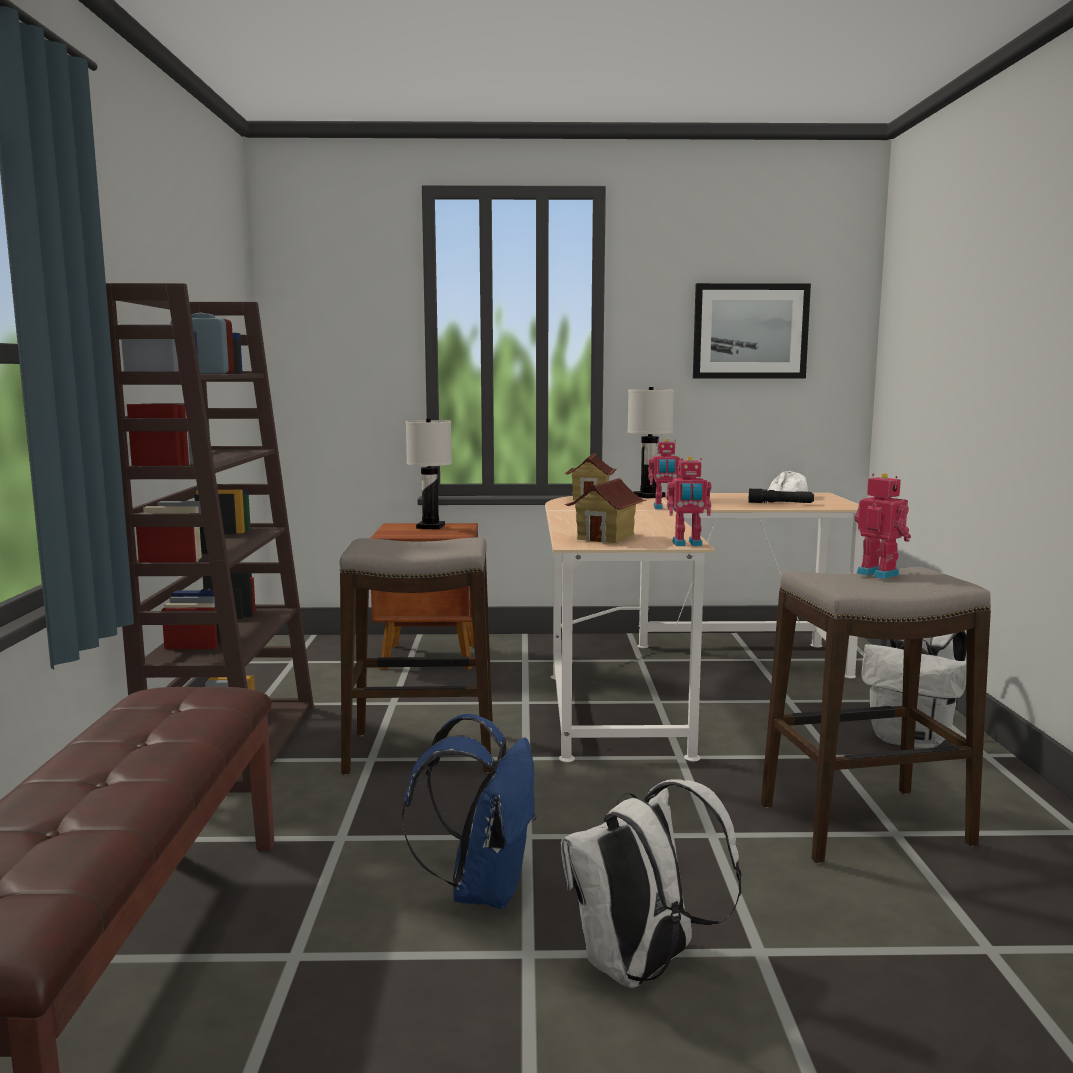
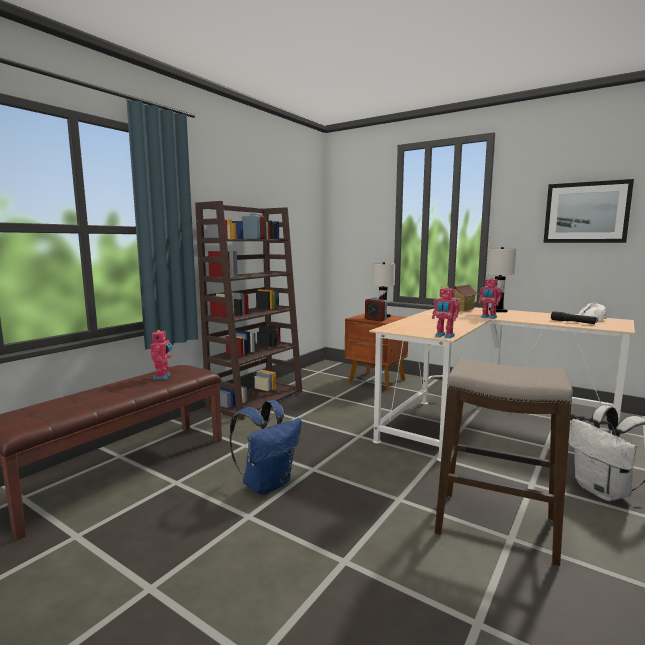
camera: 35 degrees right, 0 degrees up
(421, 752) = (318, 421): stool -> none
(432, 534) = (375, 319): none -> alarm clock
(606, 537) = (410, 328): toy house -> none
(641, 968) = (282, 543): white backpack -> none
(879, 573) = (518, 367): toy robot -> toy robot (163, 377)

